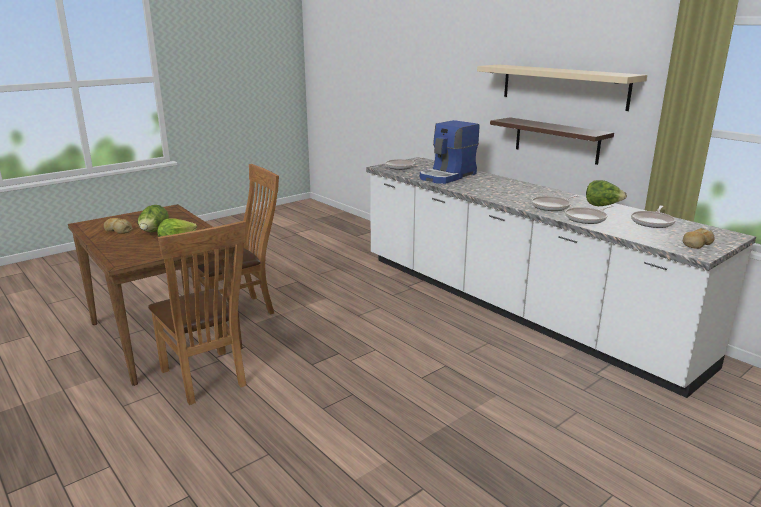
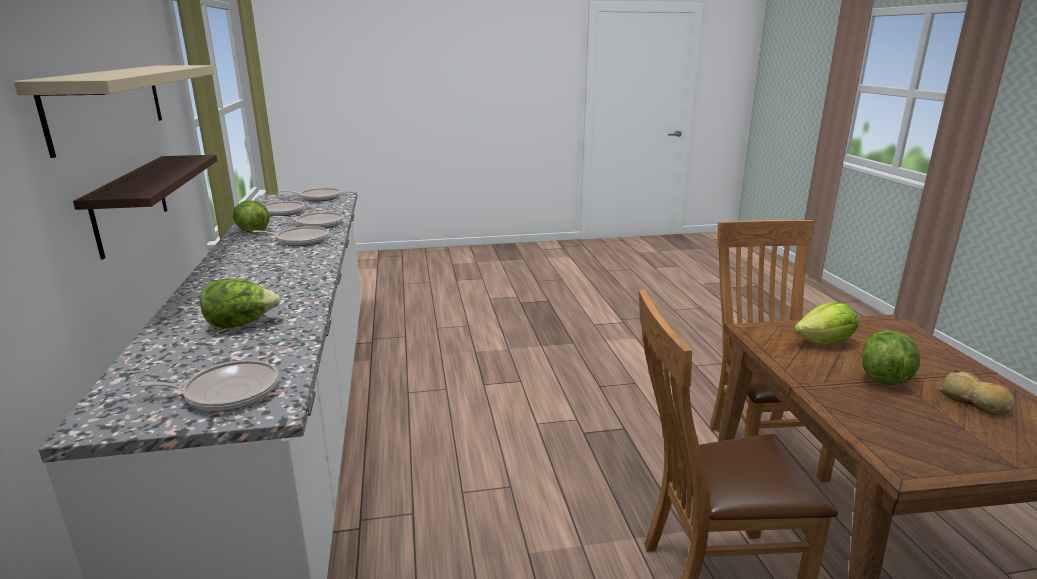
camera: 150 degrees left, 0 degrees up
(448, 176) = (241, 324): coffee machine -> lettuce
(696, 244) = (318, 198): bread -> frying pan

